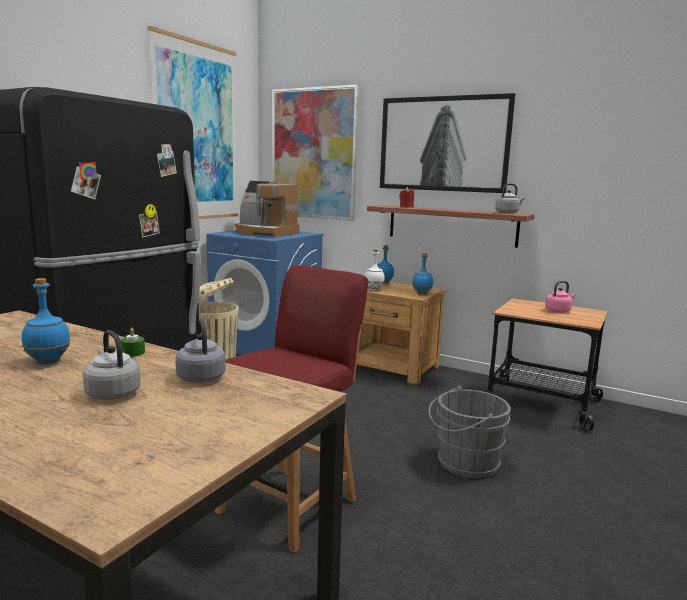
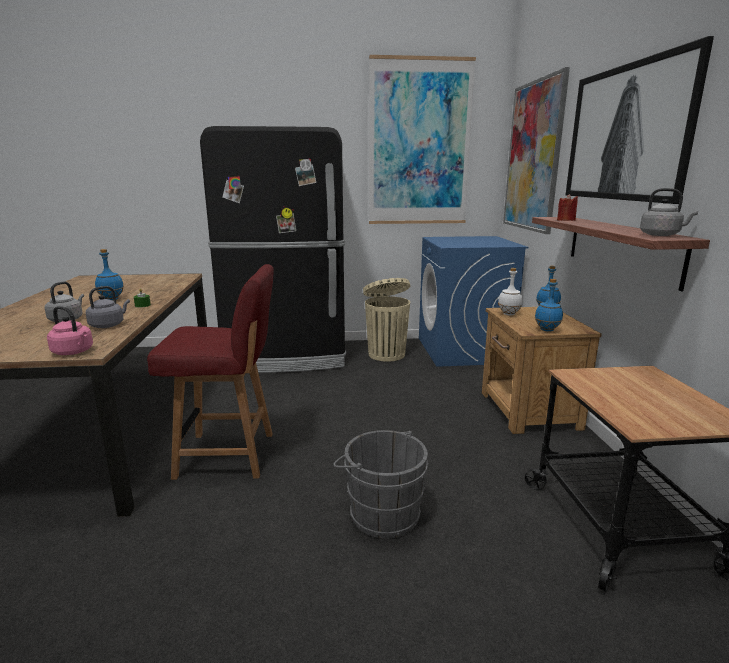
camera: 55 degrees right, 5 degrees up
(265, 233) = (469, 241): coffee machine -> none
(558, 311) = (660, 399): pink kettle -> pink kettle (74, 352)

